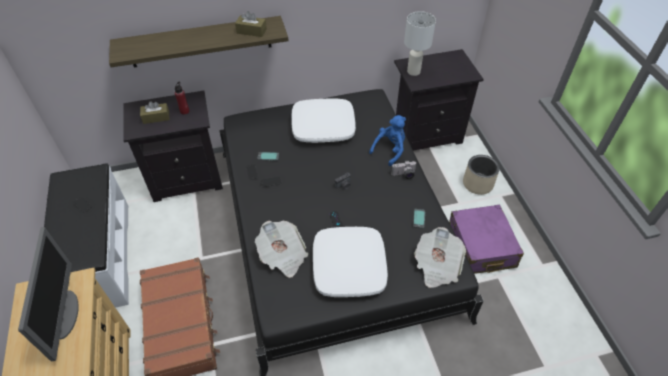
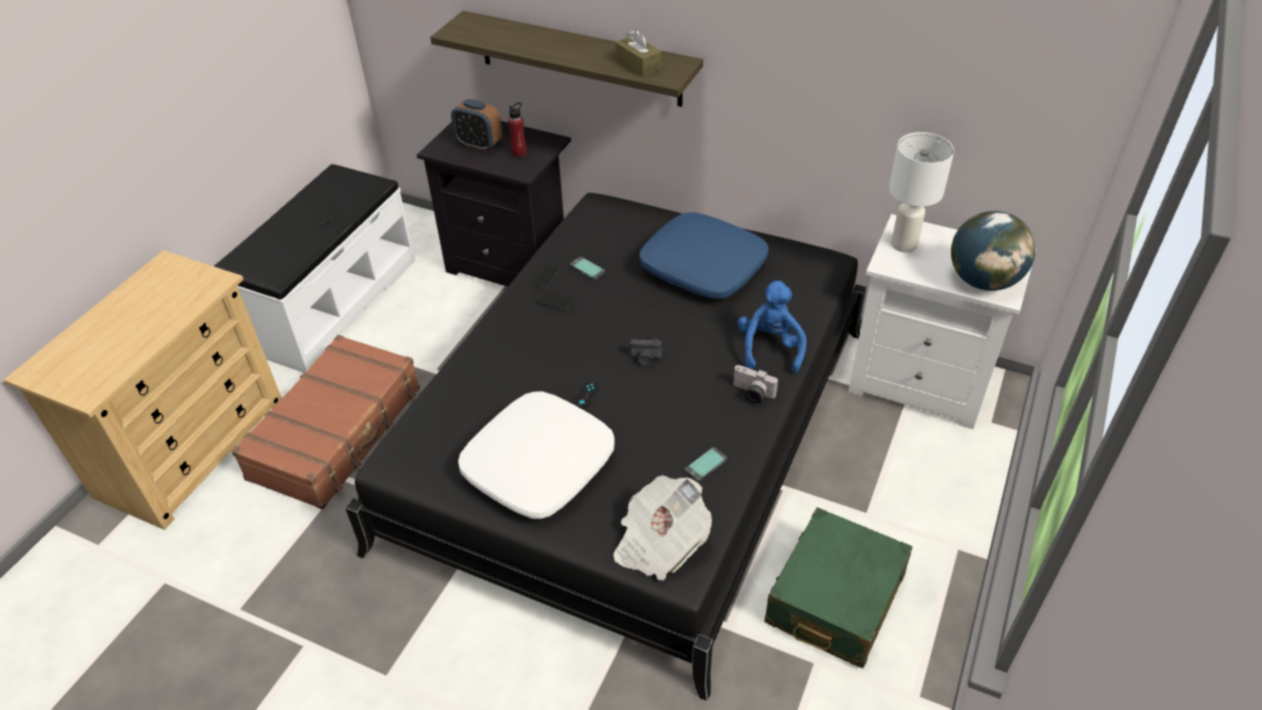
camera: 40 degrees right, 5 degrees down
(65, 314) = (169, 306): monitor -> none
(156, 117) = (479, 145): brown tissue box -> alarm clock
(283, 256) = (473, 400): newspaper -> none
(323, 126) = (704, 266): white pillow -> blue pillow
(390, 150) = (770, 348): blue plush toy -> blue plush toy turned 75 degrees counterclockwise
(426, 134) = (920, 382): black nightstand -> white nightstand
(458, 73) = (982, 280): none -> globe
(478, 184) = (933, 505): beige planter -> none
(481, 246) = (834, 599): purple suitcase -> green suitcase

